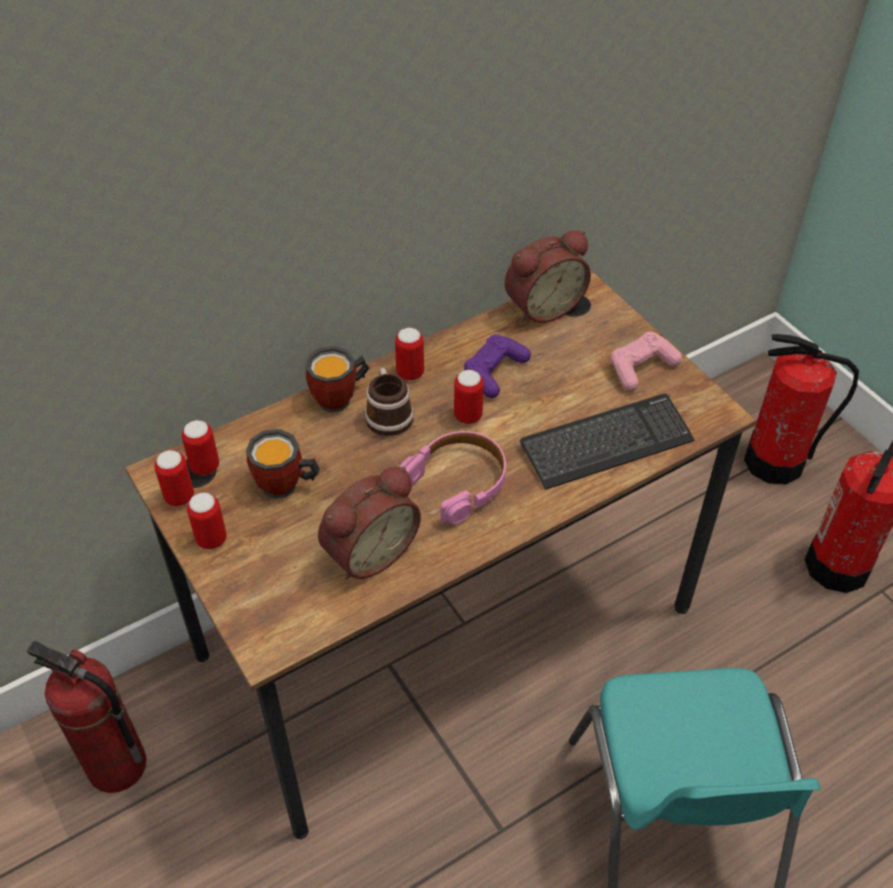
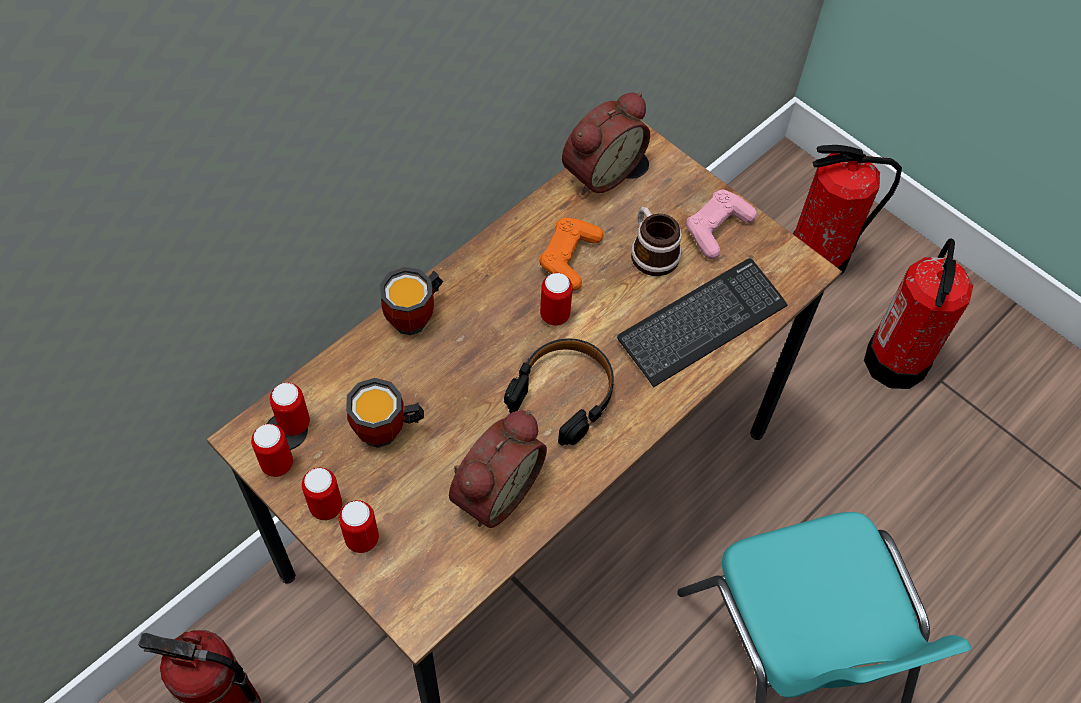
camera: 15 degrees left, 10 degrees up
(388, 414) = (471, 326): mug -> mug (651, 251)
(410, 373) = (481, 274): can -> can (362, 539)
(458, 482) = (563, 394): pink headphones -> black headphones
(494, 372) = (569, 258): purple game controller -> orange game controller

